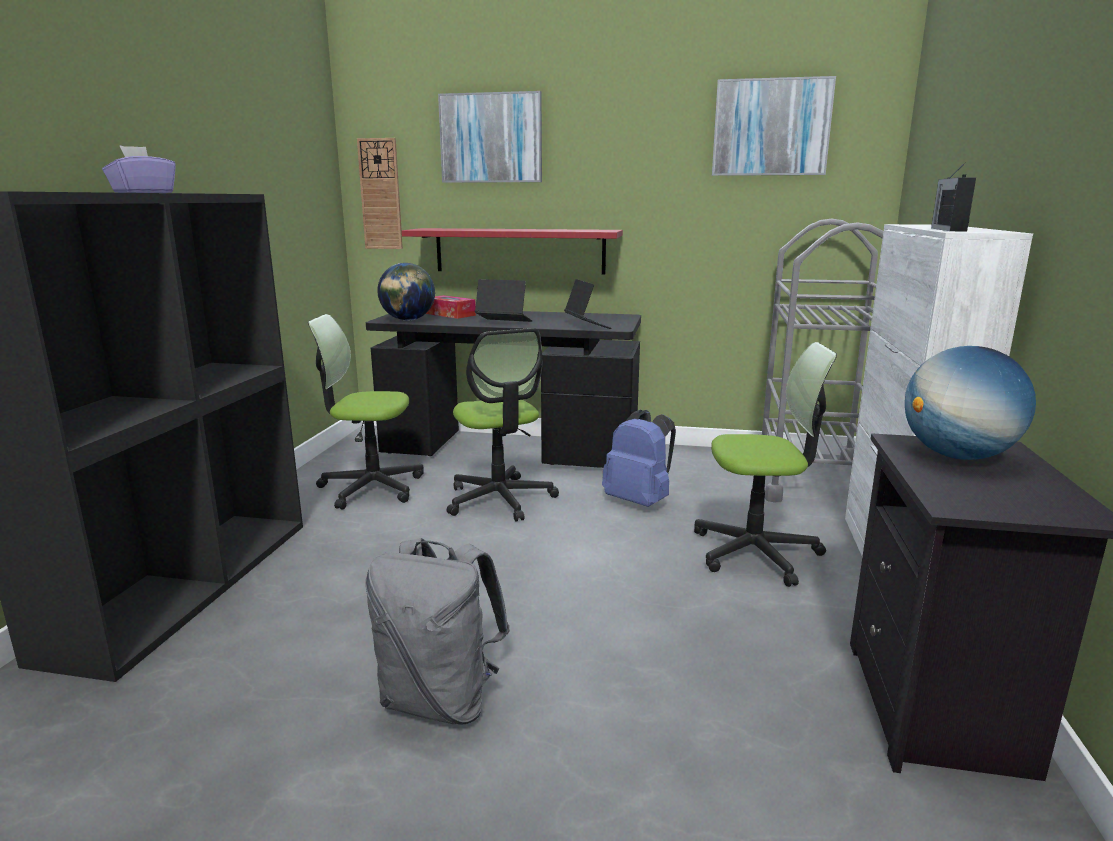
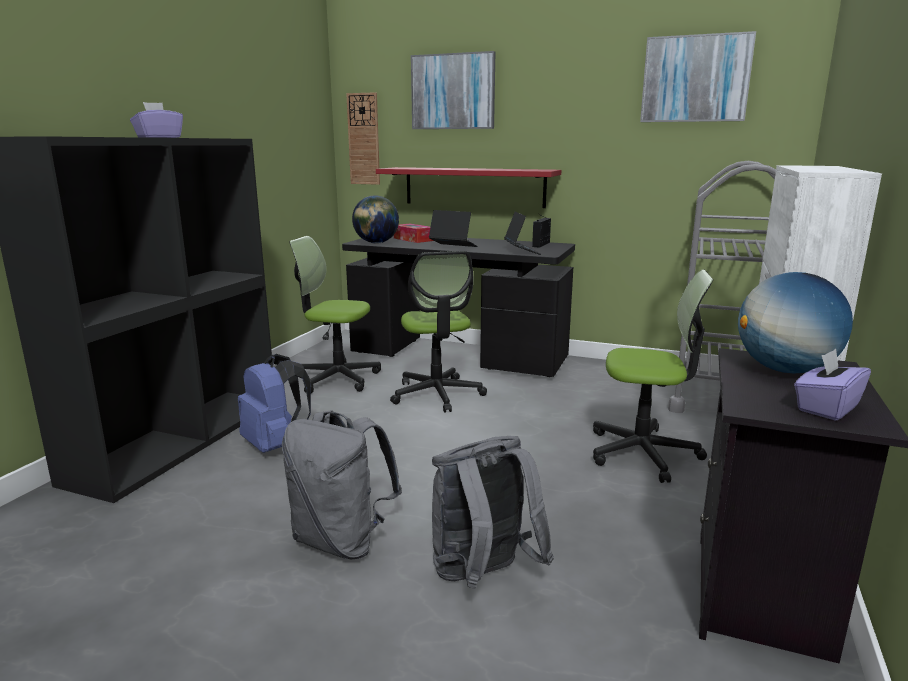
camera: 10 degrees right, 0 degrees up
(627, 726) = (482, 577): none -> grey backpack
(639, 501) = (555, 404): blue backpack -> blue backpack (275, 445)
(948, 229) = (811, 169): radio -> radio (541, 244)
(1031, 499) = (826, 408): none -> purple tissue box

